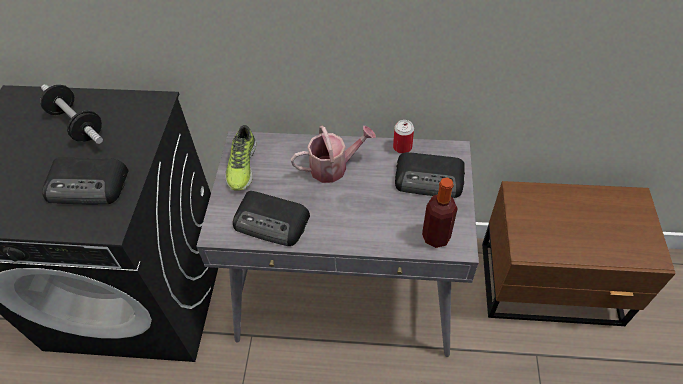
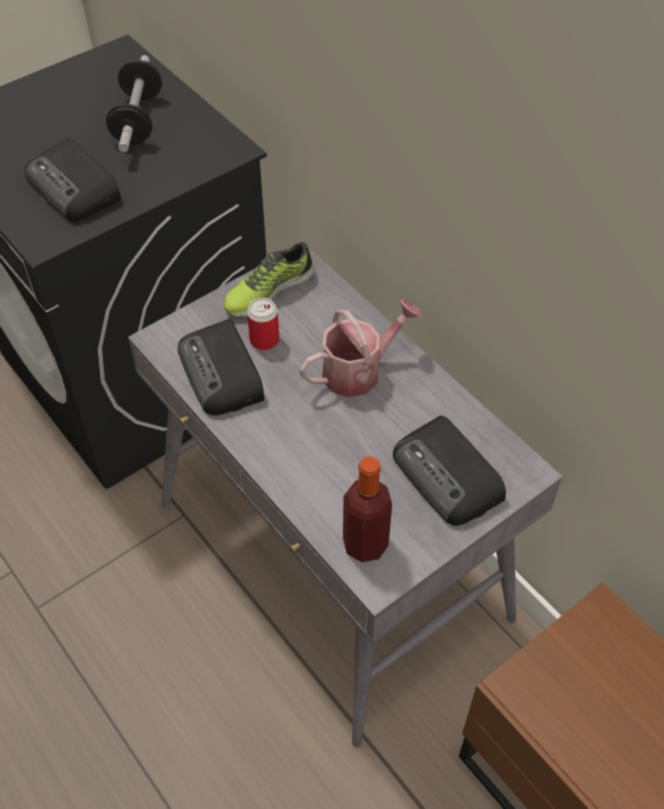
camera: 45 degrees right, 0 degrees up
(334, 167) = (358, 370): watering can -> watering can turned 60 degrees counterclockwise
(402, 147) = (466, 413): can -> can (264, 340)

